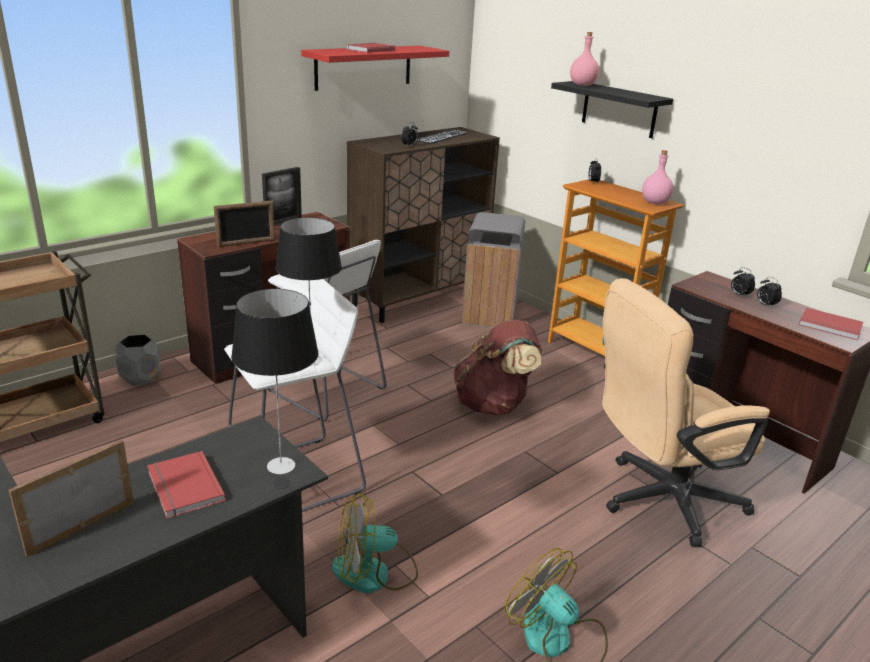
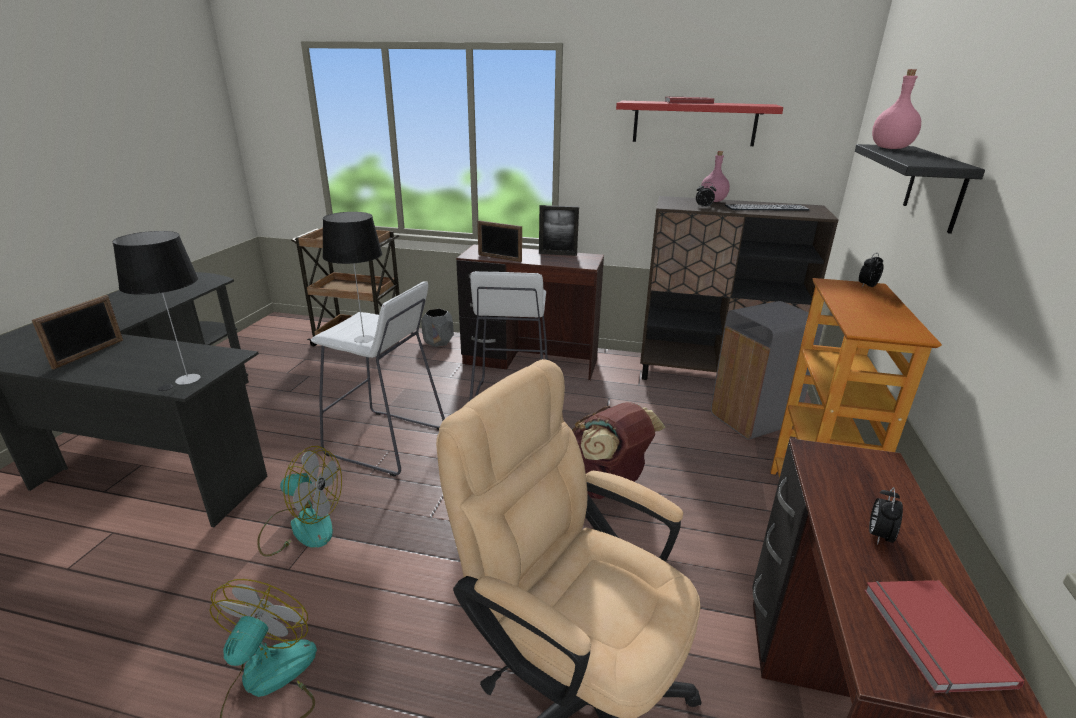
camera: 55 degrees right, 0 degrees up
(81, 527) = (89, 354): picture frame -> picture frame turned 105 degrees clockwise
(183, 487) = (145, 362): red book -> none
(374, 572) = (301, 527): fan -> fan turned 150 degrees clockwise
(655, 202) = (892, 327): pink bottle -> pink bottle (713, 201)
(739, 295) = (866, 501): alarm clock -> none

